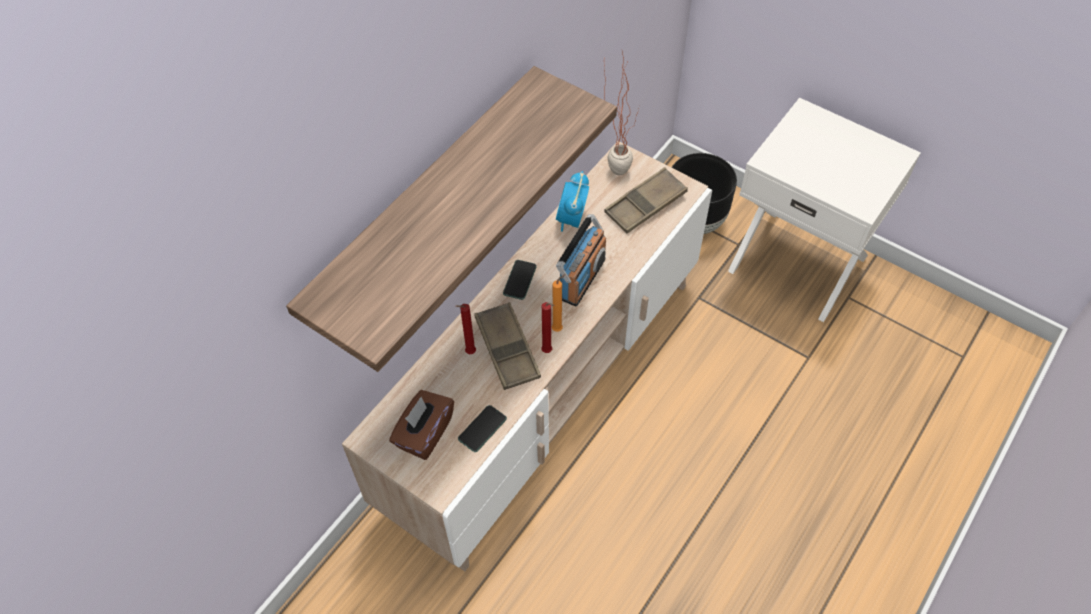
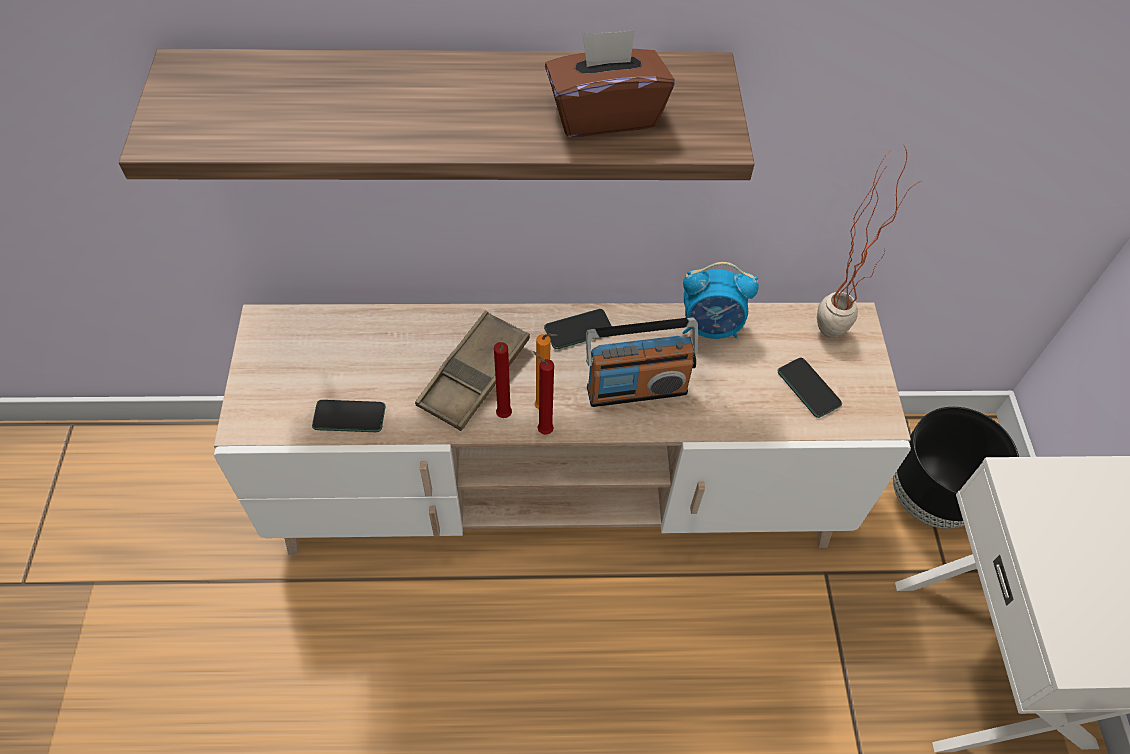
camera: 50 degrees right, 0 degrees up
(424, 433) = (305, 367): brown tissue box -> brown tissue box (604, 114)
(469, 352) = (440, 342): red candle -> red candle (543, 430)
(571, 219) = (711, 327): alarm clock -> alarm clock turned 150 degrees counterclockwise
(645, 205) = (808, 388): brown tray -> phone

